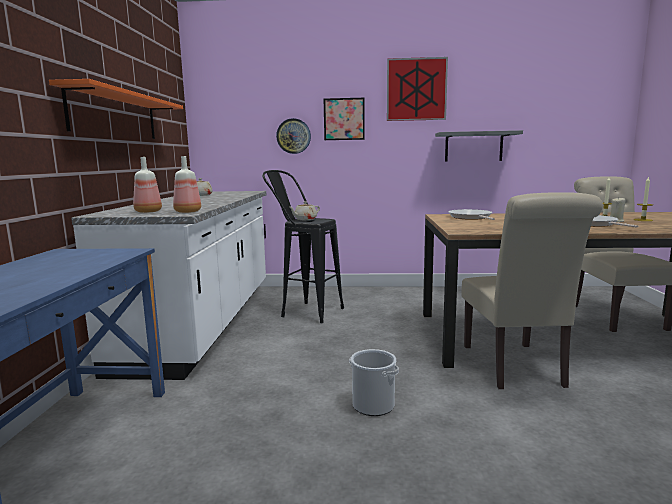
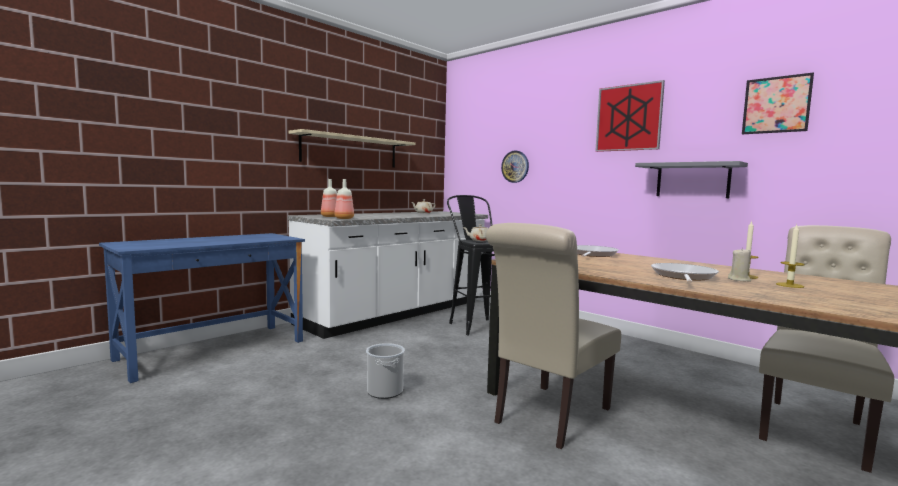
camera: 40 degrees right, 5 degrees down
(115, 115) = (350, 151): orange shelf -> beige shelf
(344, 119) = (557, 150): picture -> picture (776, 105)

